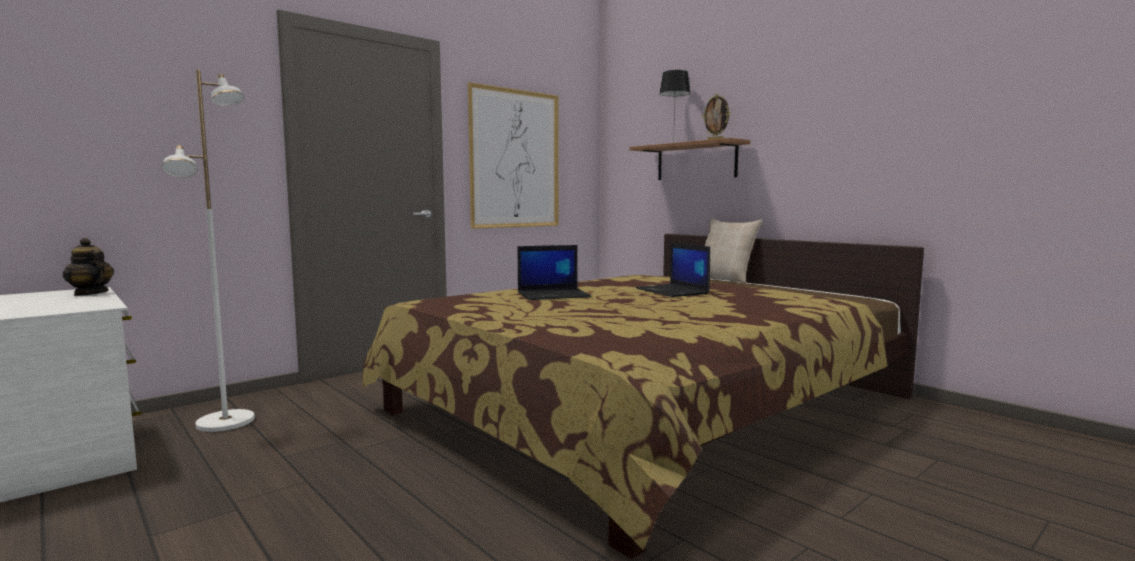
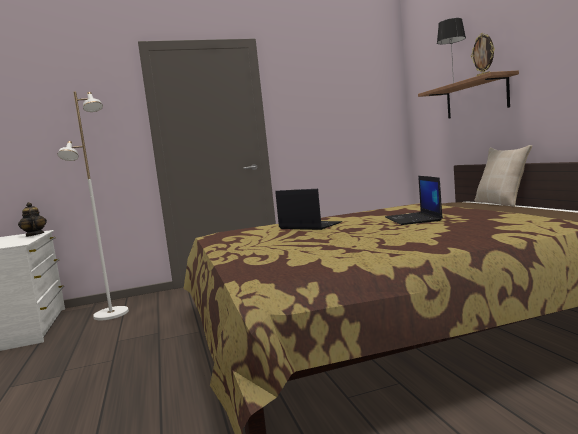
camera: 25 degrees right, 0 degrees up
(515, 159) = (326, 117): picture -> none
(554, 295) = (309, 226): laptop -> laptop turned 150 degrees counterclockwise

